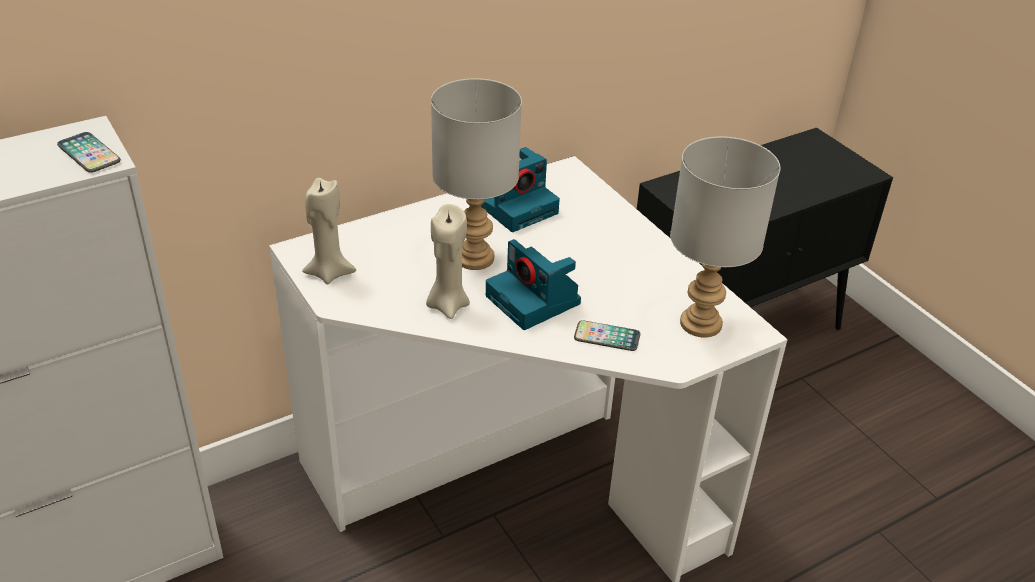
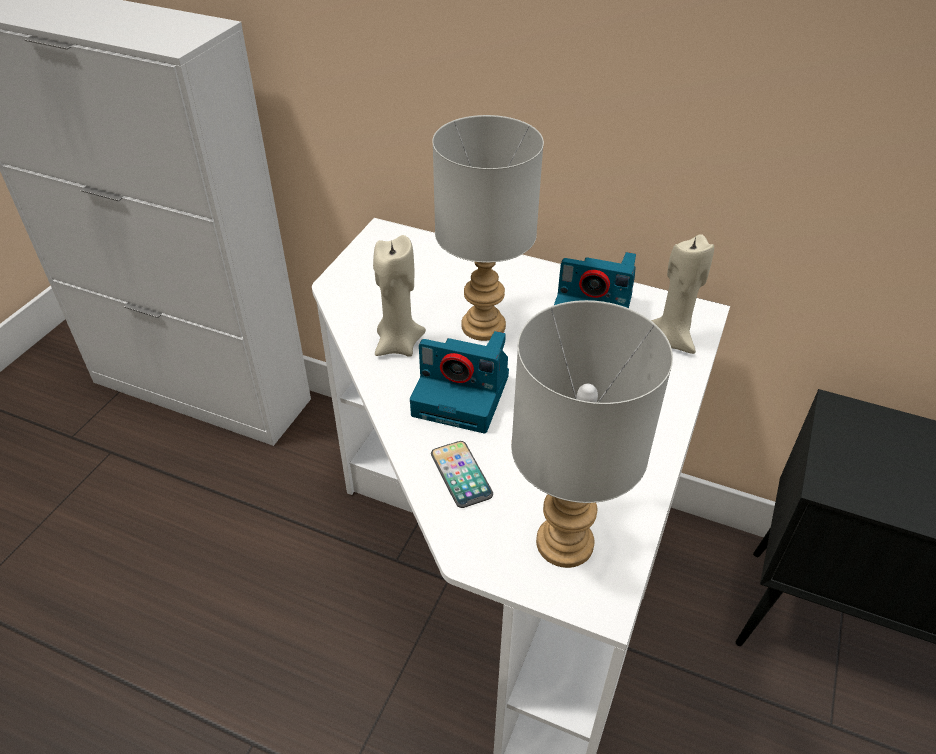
camera: 55 degrees right, 5 degrees up
(89, 154) = (177, 37): phone -> none
(329, 273) = (371, 262): beige candle -> beige candle (672, 340)
(535, 300) = (463, 395): camera -> camera turned 90 degrees counterclockwise

